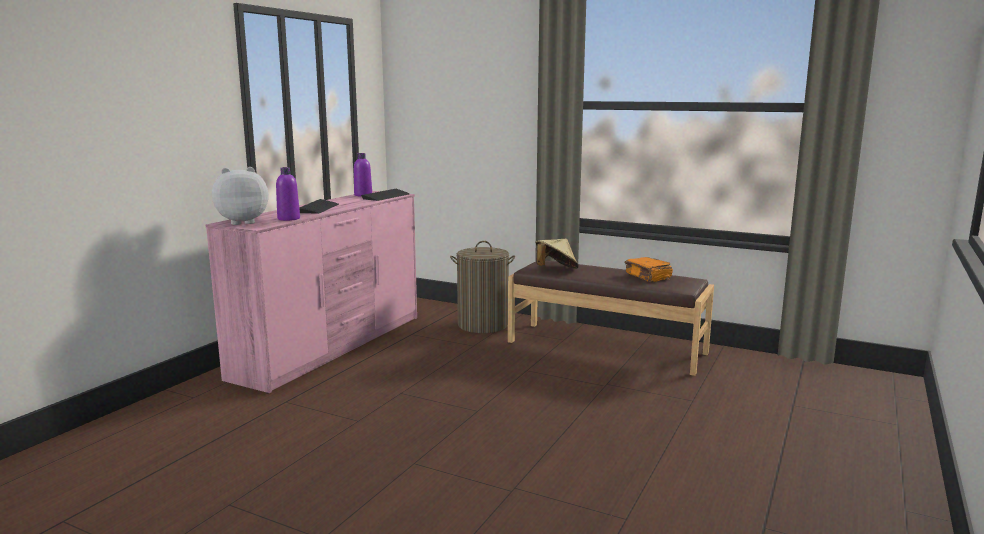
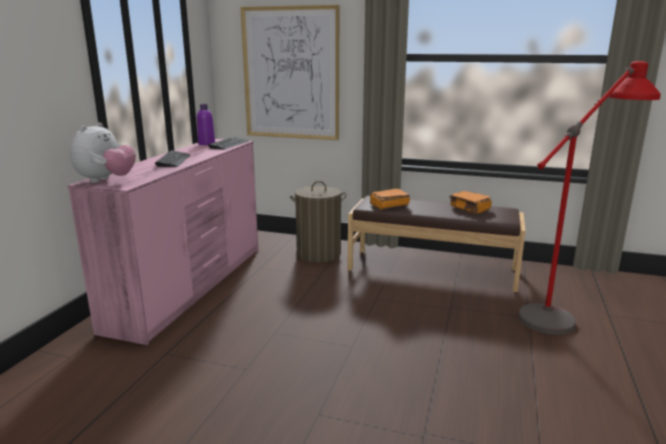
camera: 10 degrees left, 5 degrees up
(242, 222) = (106, 180): plush toy -> plush toy turned 135 degrees clockwise
(288, 219) = (152, 174): purple bottle -> none
(463, 123) = (291, 74): none -> picture
(556, 270) = (388, 205): beige hat -> orange book
(745, 395) = (567, 309): none -> red floor lamp

